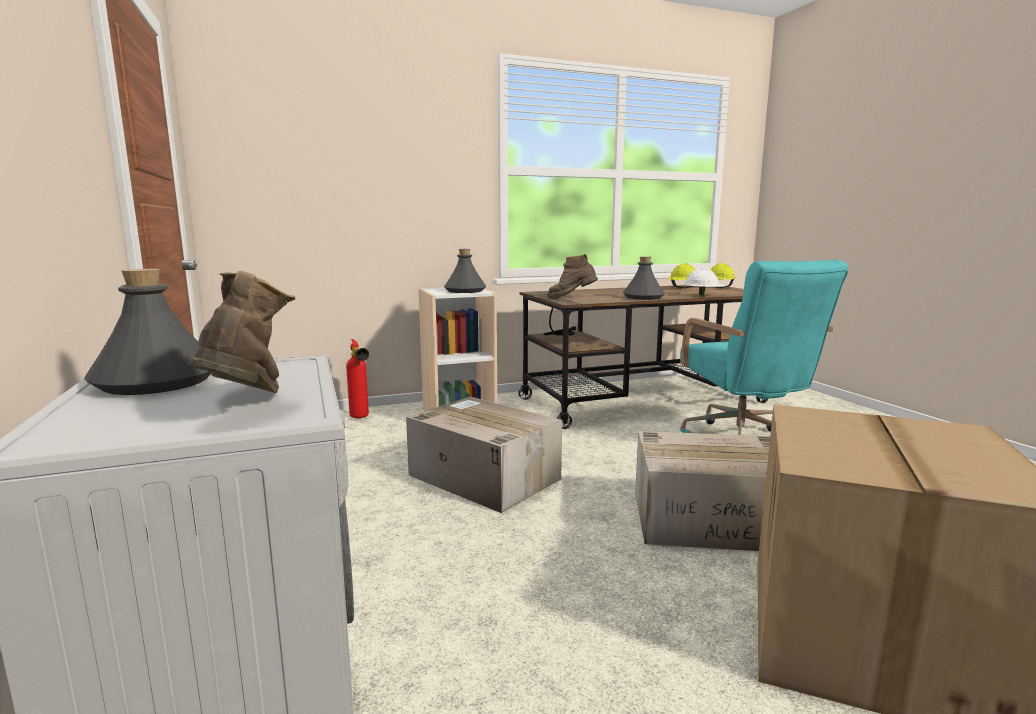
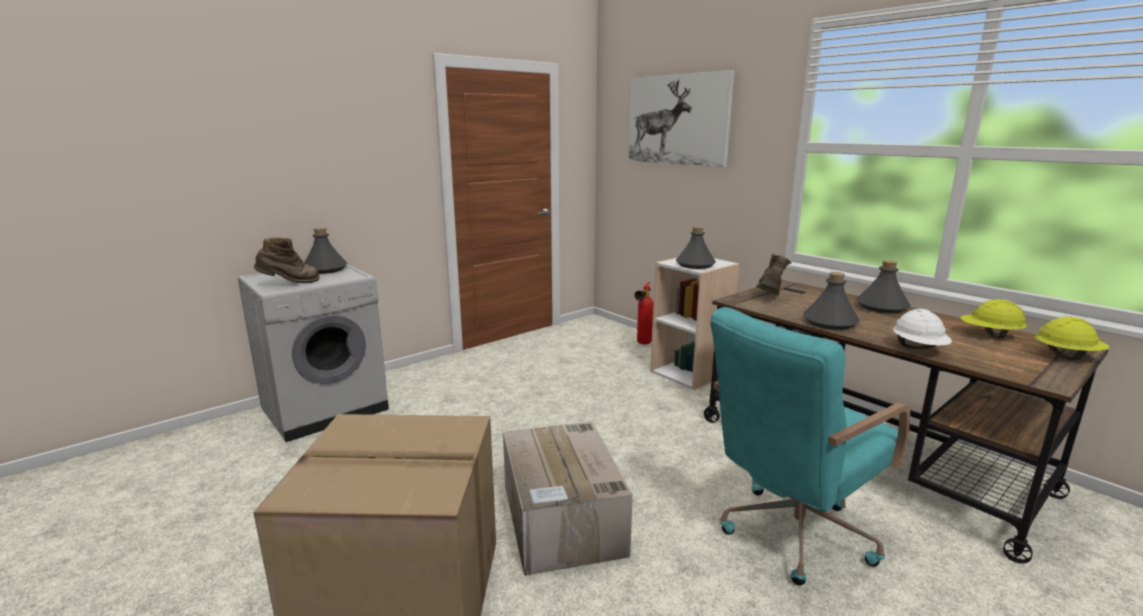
camera: 70 degrees right, 5 degrees up
(348, 137) = (677, 120): none -> picture
(482, 477) = (575, 407): cardboard box -> none
(571, 298) = (769, 298): brown boot -> brown boot turned 45 degrees clockwise
(614, 289) = (881, 307): none -> grey bottle

